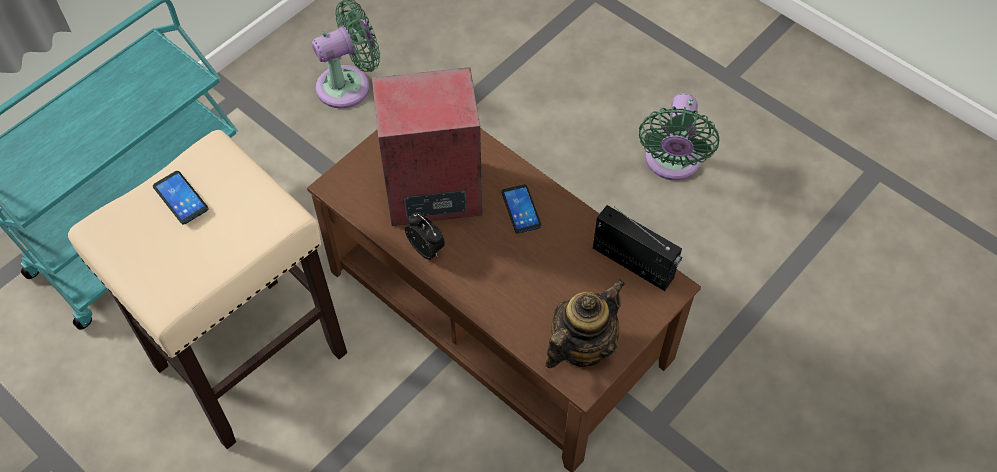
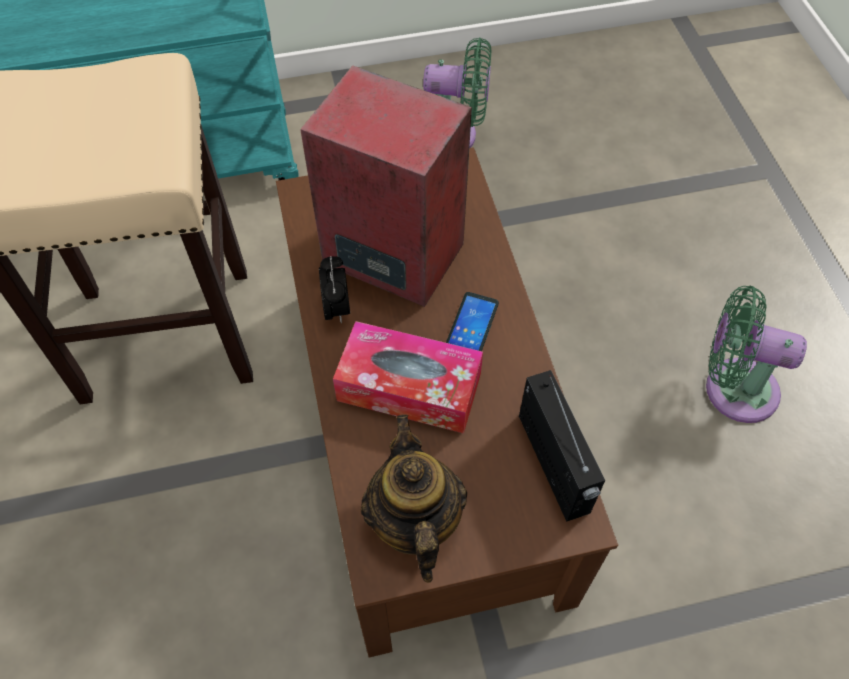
camera: 35 degrees right, 0 degrees up
(180, 198) = (83, 98): phone -> none
(514, 270) = (409, 387): none -> tissue box
(581, 346) = (413, 522): teapot -> teapot turned 90 degrees counterclockwise
(671, 163) = (733, 388): green fan -> green fan turned 60 degrees clockwise

